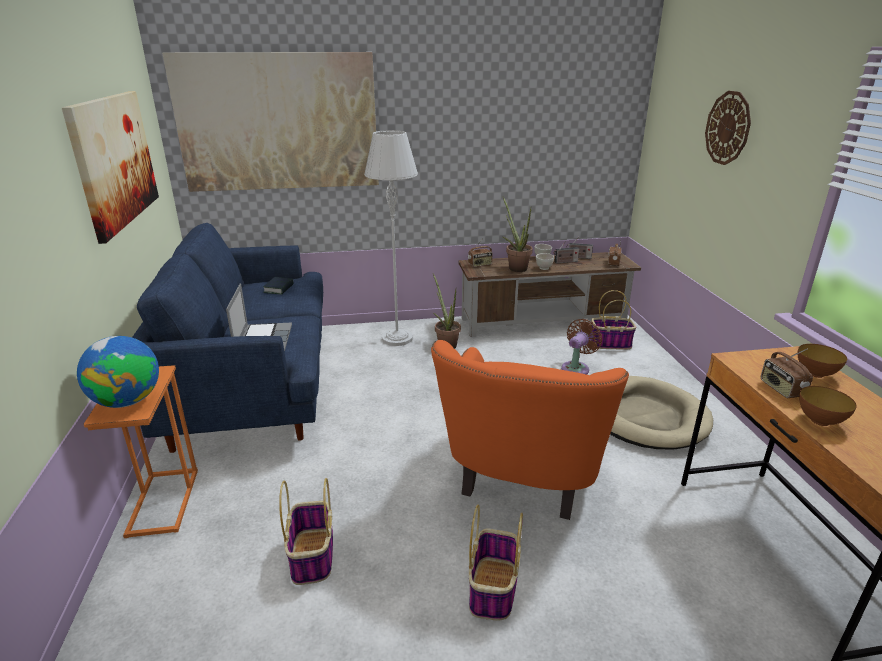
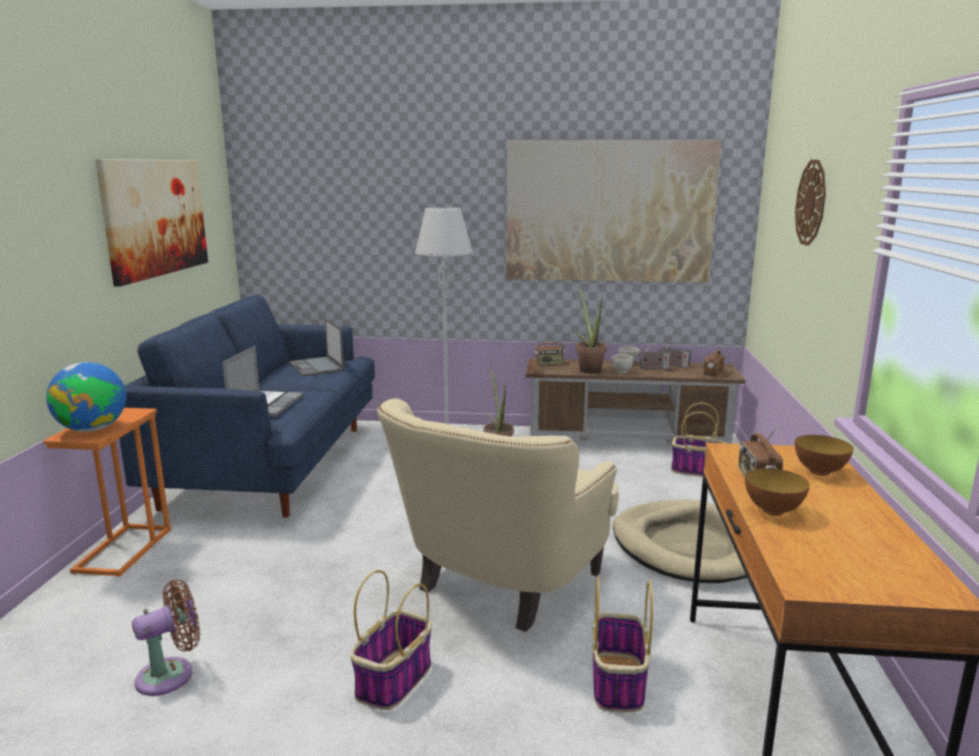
camera: 15 degrees right, 10 degrees down
(278, 123) = (341, 199): picture -> picture (609, 212)
(279, 289) = (316, 367): book -> laptop
(312, 557) = (229, 618): basket -> basket (618, 683)
(523, 476) = (501, 583): orange armchair -> beige armchair
(576, 368) = (637, 489): brown fan -> brown fan (171, 674)

